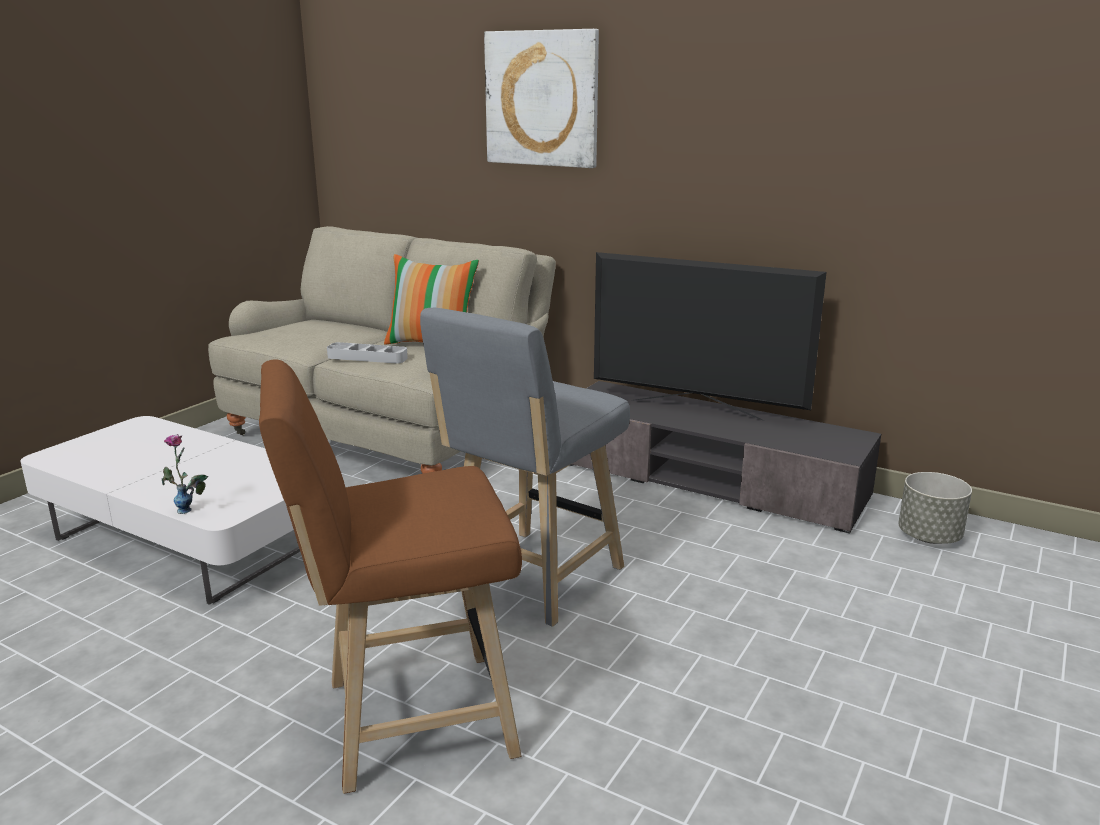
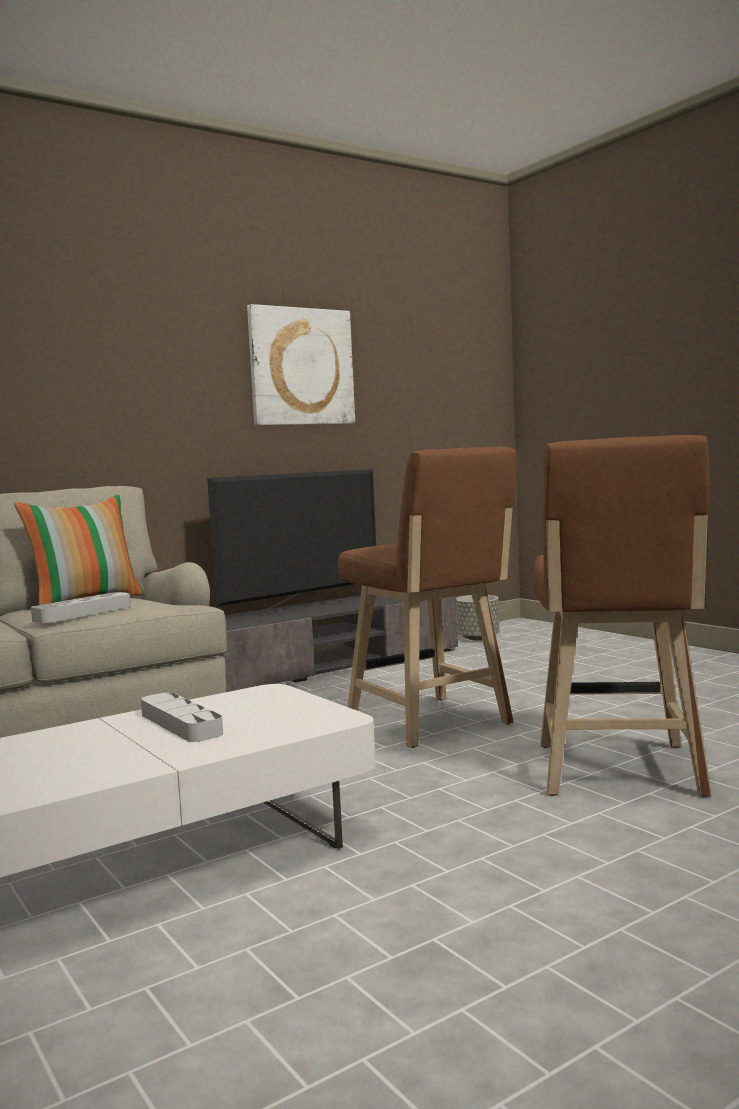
camera: 65 degrees left, 15 degrees down
(190, 513) = (311, 730): vase -> none
(214, 467) = (180, 724): none -> grey tray
(530, 580) = (433, 723): grey stool -> brown stool
(542, 99) = (87, 340): picture -> picture (301, 367)

